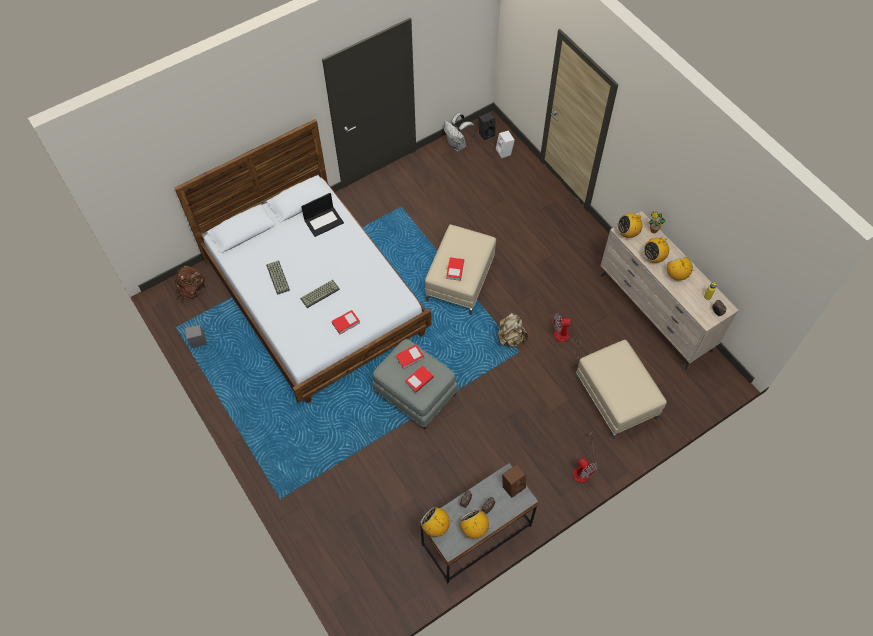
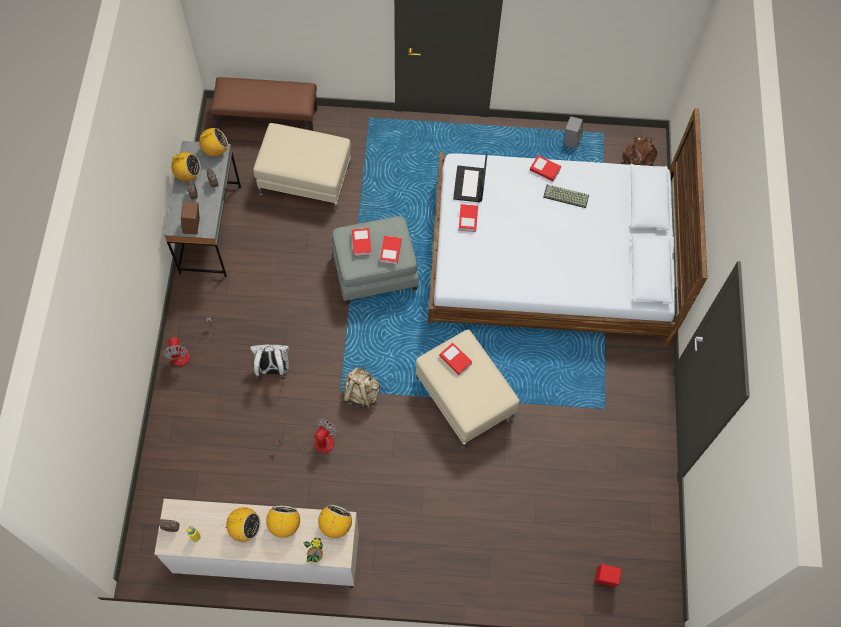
camera: 125 degrees right, 5 degrees up
(264, 303) = (545, 170): none -> book
(320, 293) = (518, 218): keyboard -> none
(324, 221) = (606, 275): laptop -> laptop (469, 184)
(341, 577) = (268, 120): none -> brown bench
(458, 145) = (653, 534): white backpack -> white backpack (273, 369)
(486, 133) = (649, 582): black speaker -> none
(504, 152) = (604, 579): white speaker -> red speaker
(582, 468) = (185, 352): fan -> fan turned 105 degrees counterclockwise
(616, 398) = (218, 437): beige ottoman -> beige ottoman (305, 179)

